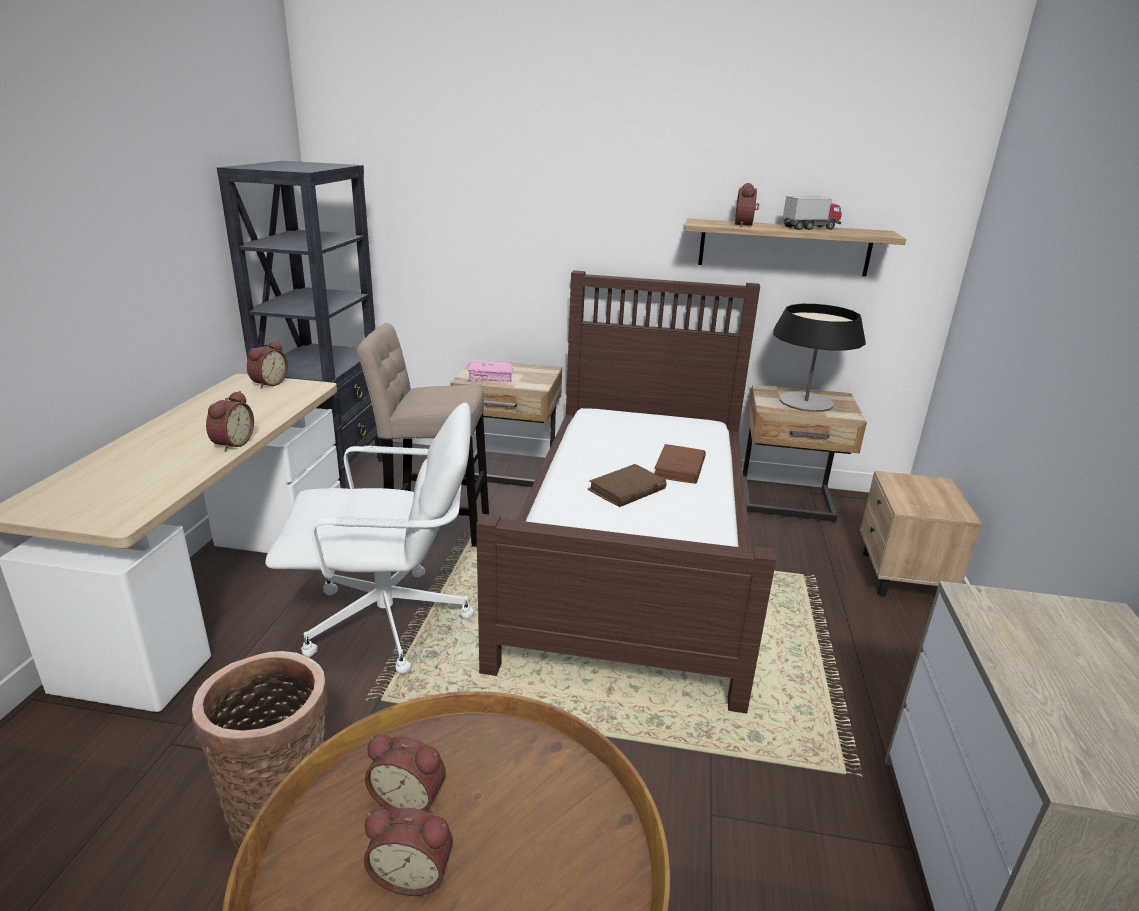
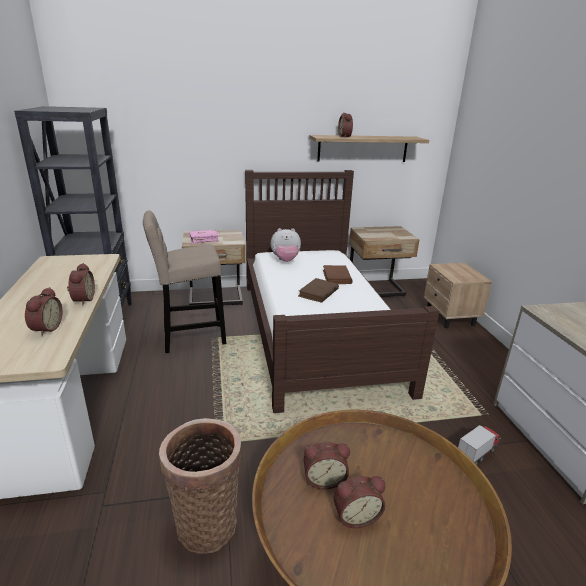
camera: 20 degrees left, 0 degrees up
(268, 383) = (70, 259): alarm clock -> alarm clock (45, 328)
(389, 622) = (200, 398): white office chair -> none
(613, 427) = (285, 260): none -> plush toy
(806, 401) = (383, 233): table lamp -> none
(810, 228) = (378, 137): toy truck -> toy truck (476, 453)

